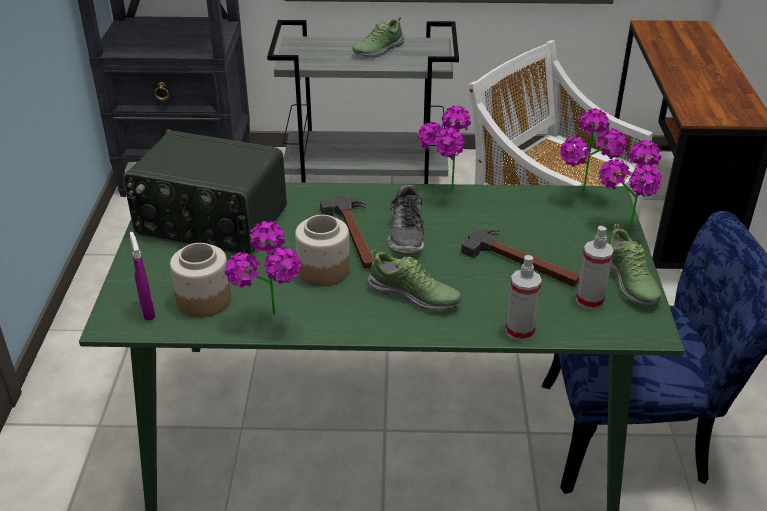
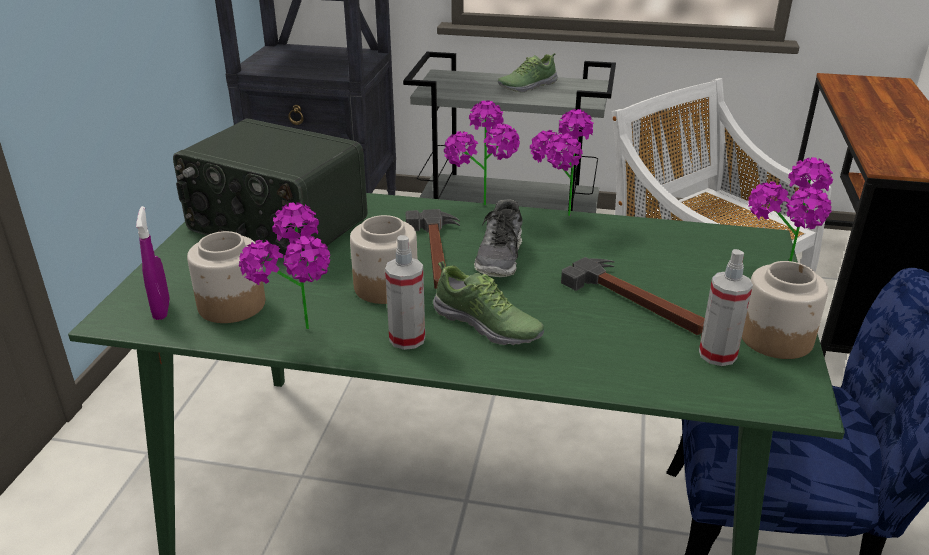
camera: 10 degrees right, 5 degrees down
(520, 331) = (614, 382): spray bottle -> spray bottle (407, 338)
(586, 199) = (733, 239): potted plant -> potted plant (483, 211)
(629, 282) = (776, 338): shoe -> jar

